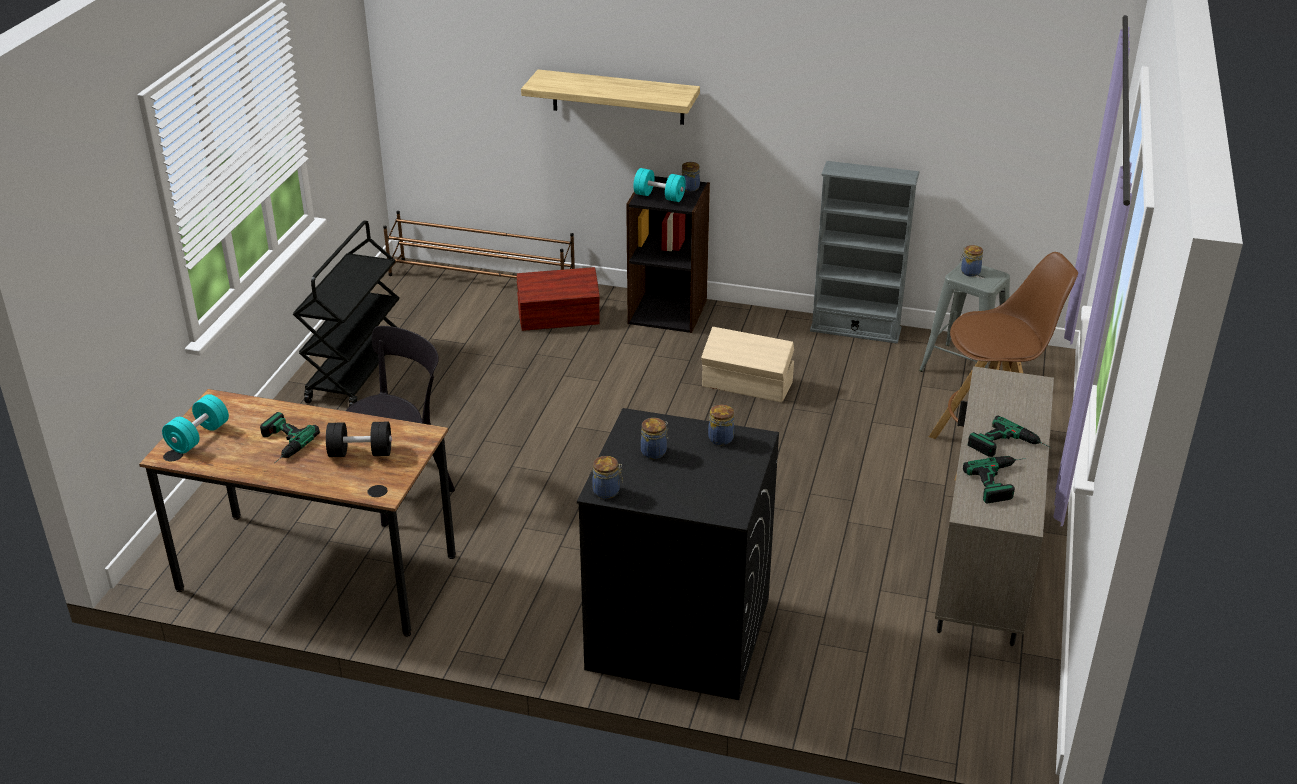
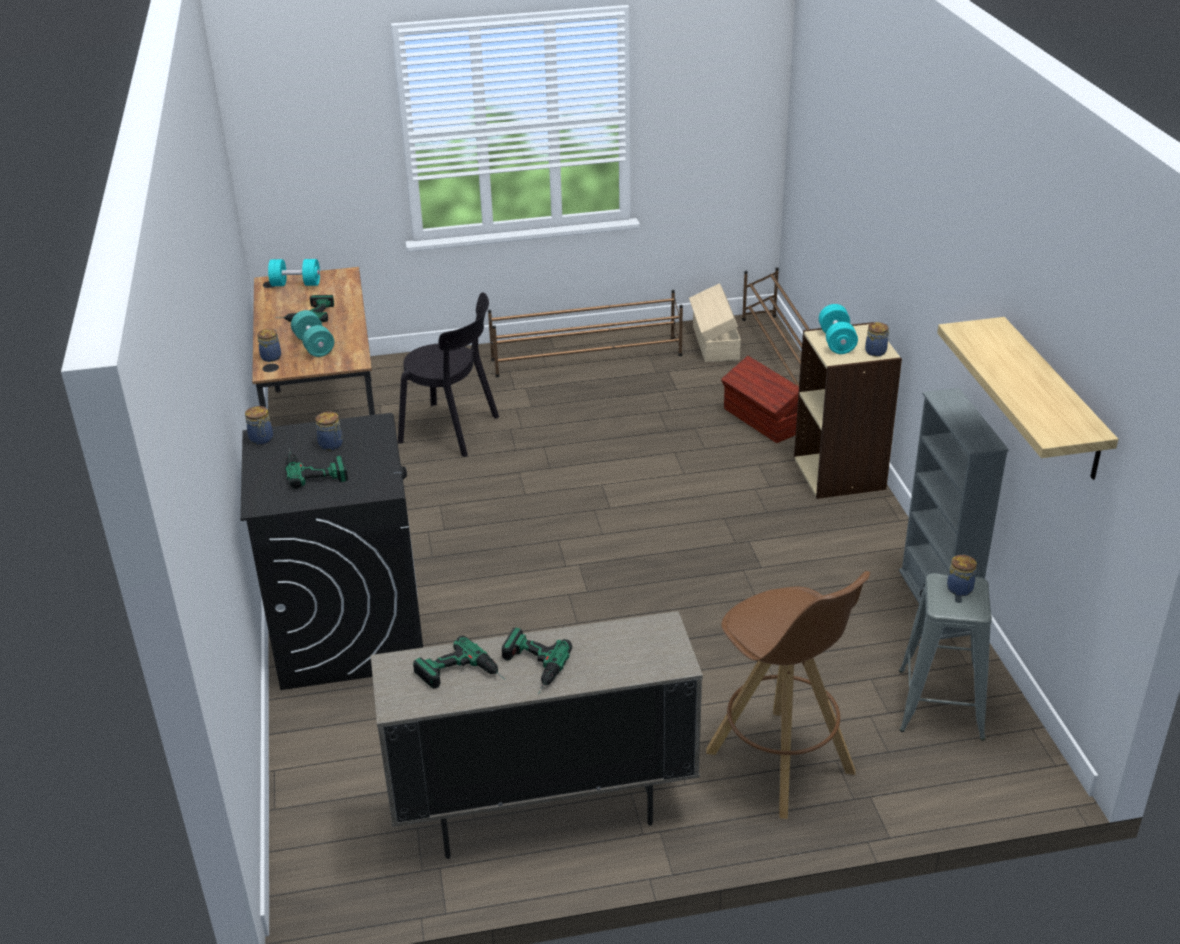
camera: 65 degrees right, 0 degrees up
(356, 372) = (587, 358): black cart -> brown shoe rack
(360, 453) = (314, 346): black dumbbell -> turquoise dumbbell
(618, 97) = (874, 228): shelf -> shelf (1052, 399)
(668, 311) = (840, 473): black bookcase -> beige bookcase
(689, 469) = (315, 468): none -> power drill
(720, 438) = (373, 470): jar -> jar (272, 357)
(747, 385) = (757, 559): beige storage box -> beige storage box (714, 343)

